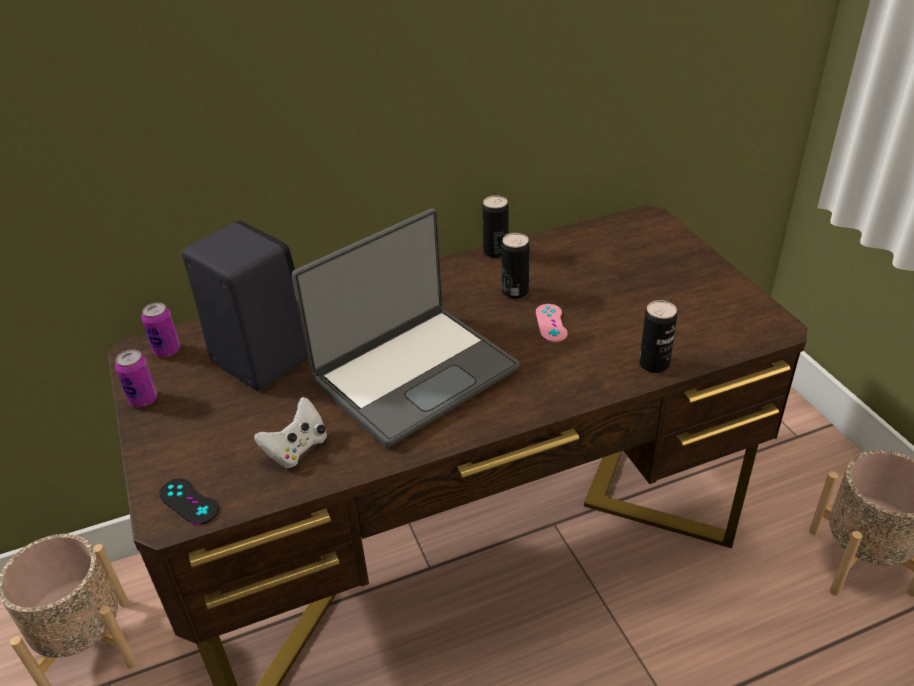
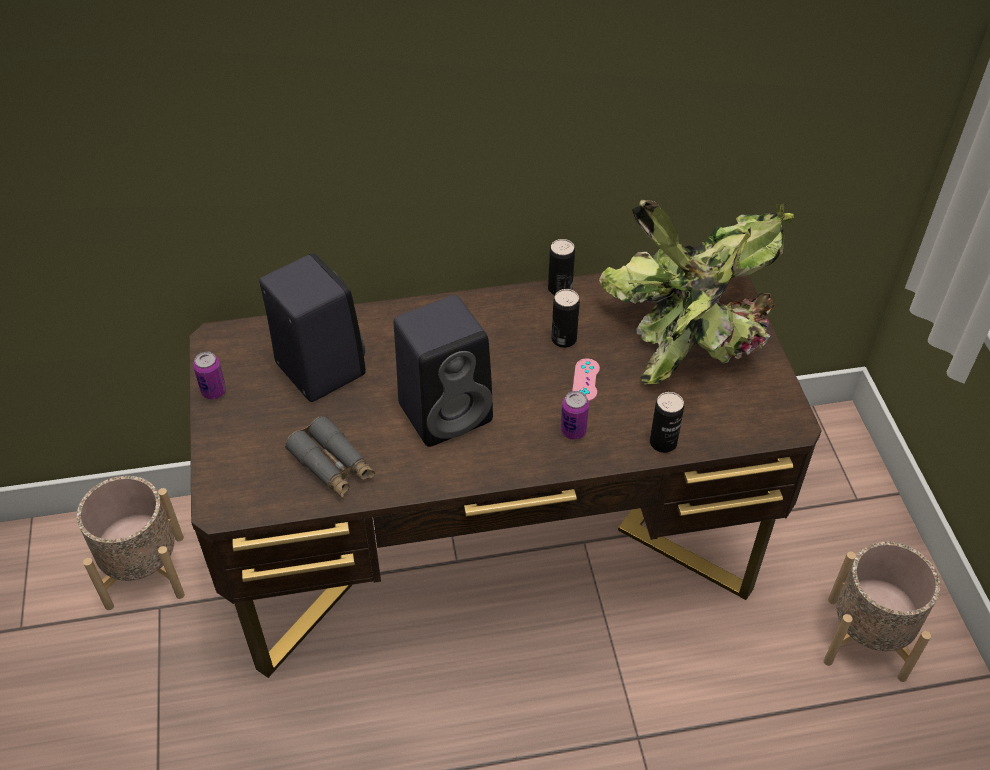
camera: 10 degrees right, 10 degrees up
(167, 350) = (240, 344): can -> can (573, 431)
(189, 502) = (238, 497): black game controller -> none
(297, 449) = (333, 465): white game controller -> grey binoculars
(413, 374) = (447, 411): laptop -> black speaker
(643, 267) = (694, 333): none -> potted plant

